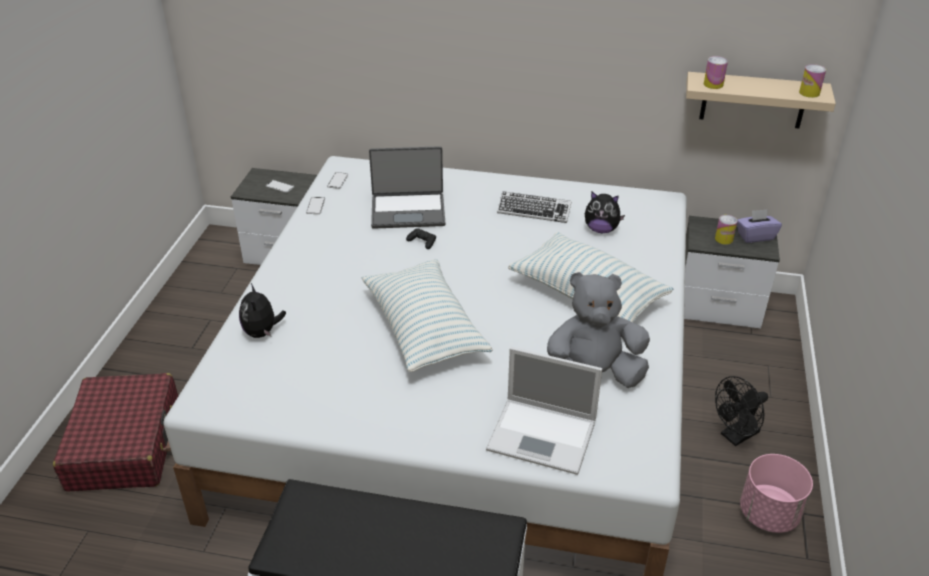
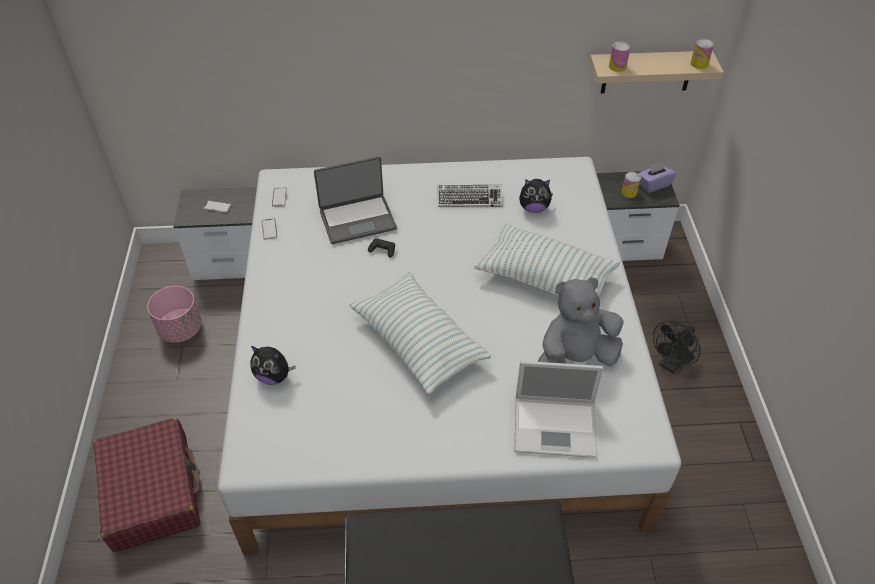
camera: 15 degrees left, 10 degrees up
(262, 332) = (274, 376): plush toy -> plush toy turned 45 degrees counterclockwise
(768, 513) = (714, 428): pink planter -> pink planter (180, 329)

